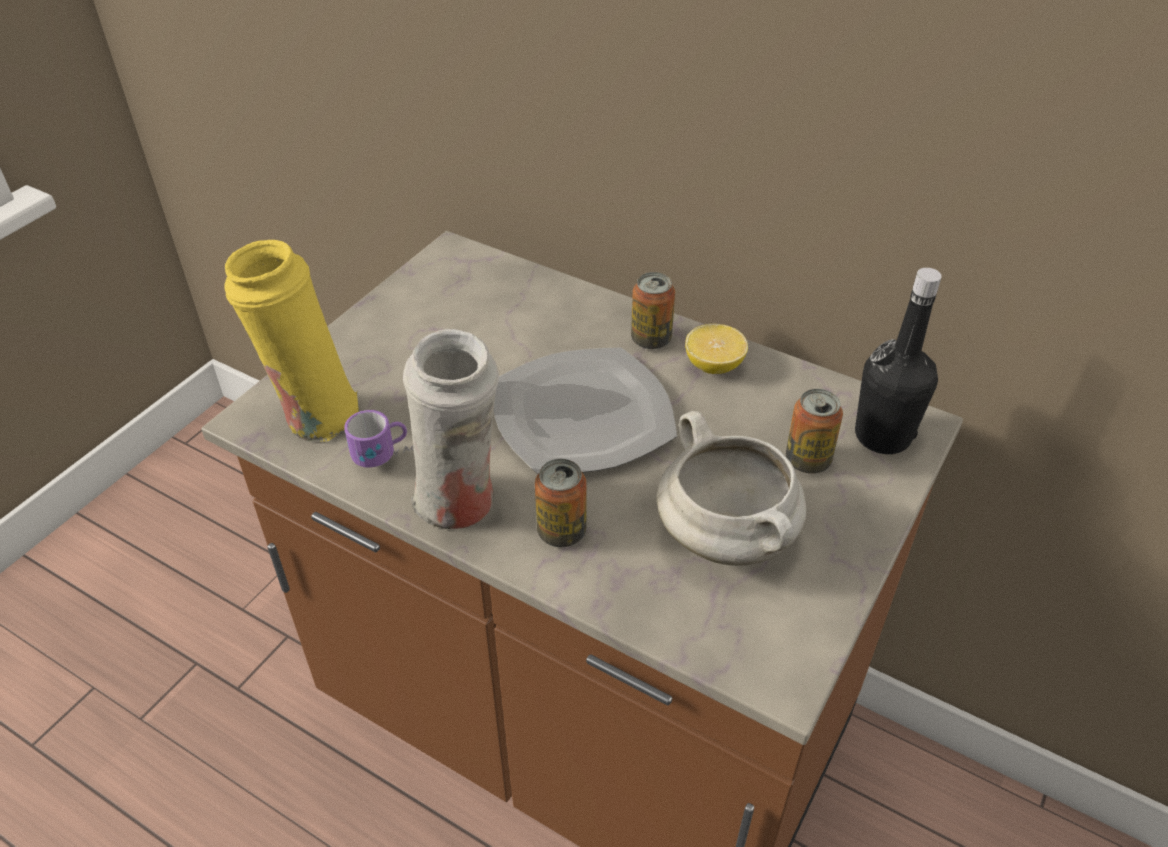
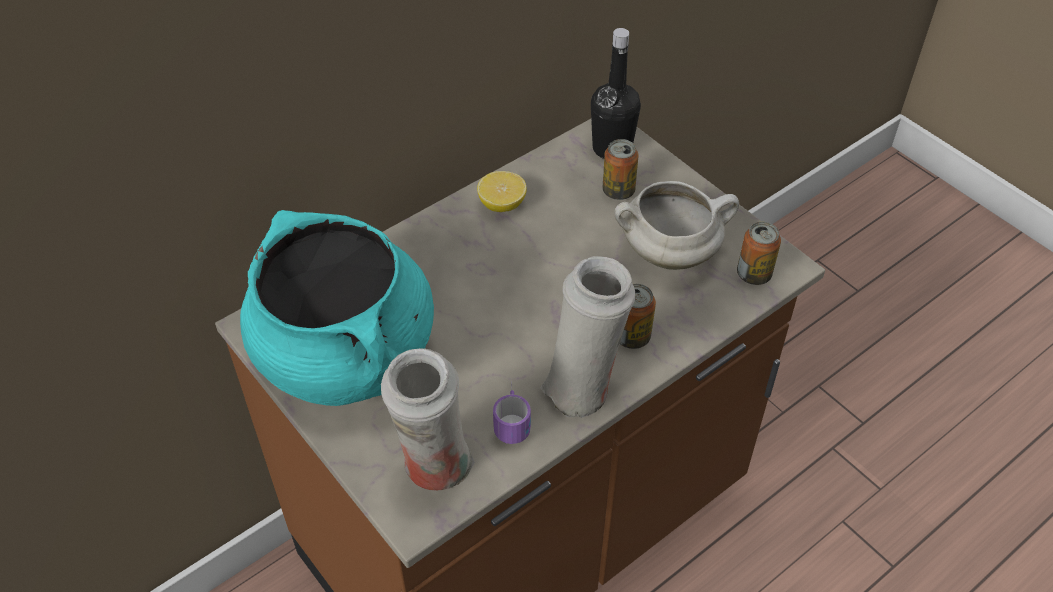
camera: 70 degrees left, 5 degrees up
(313, 416) = (435, 469): yellow vase -> white vase
(438, 317) = (347, 356): none -> turquoise cooking pot
(584, 415) = (520, 292): plate -> none
(651, 339) = (453, 229): can -> can (754, 274)

